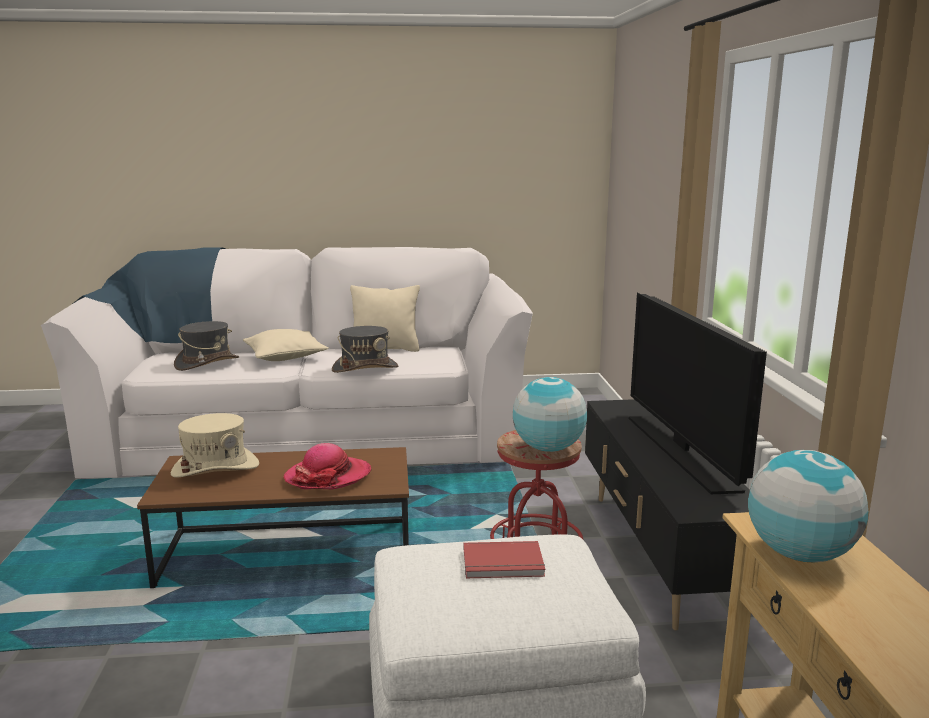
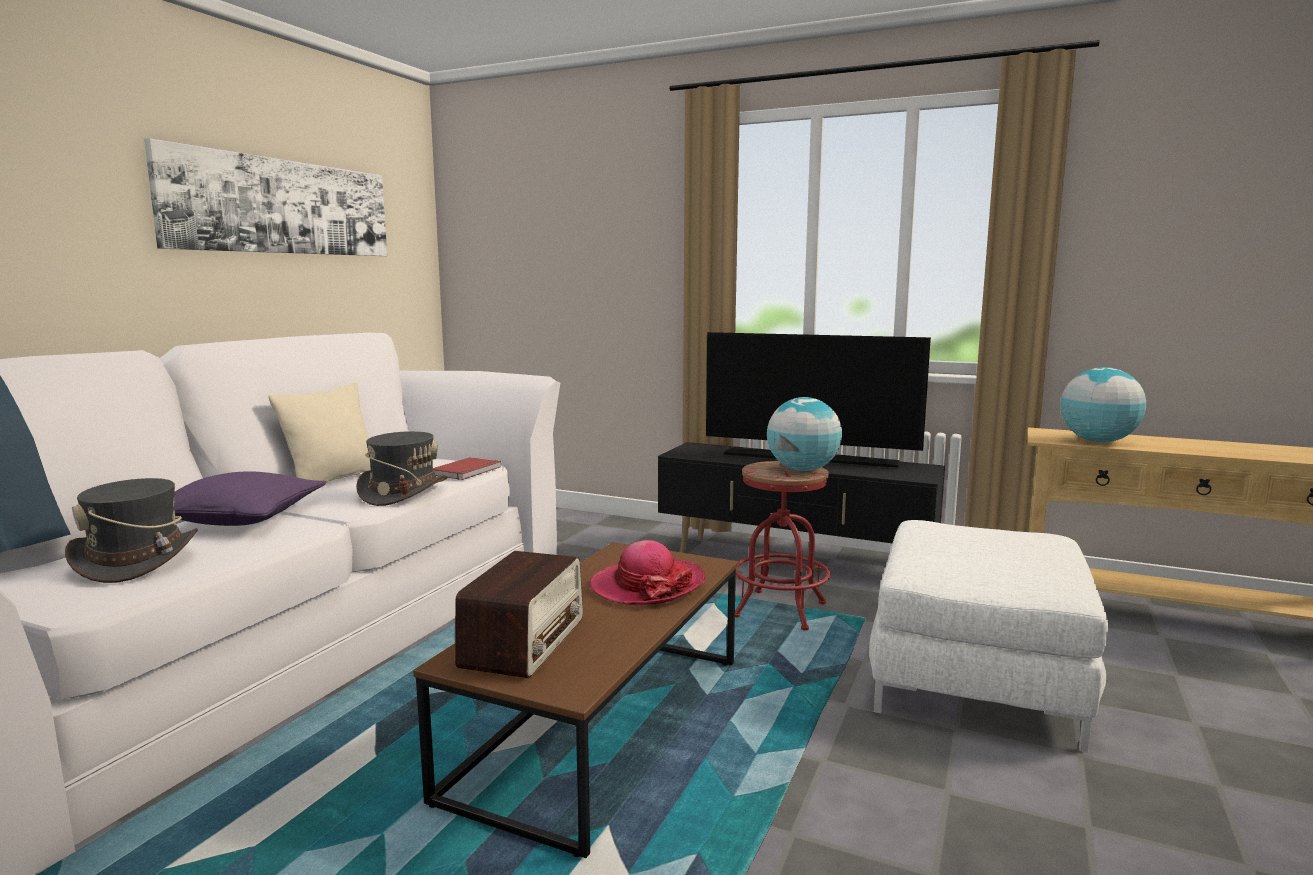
camera: 60 degrees left, 5 degrees down
(215, 468) = (524, 642): beige hat -> radio
(285, 356) = (241, 518): beige pillow -> purple pillow
(444, 151) = (282, 207): none -> picture
(503, 564) = (964, 541): red book -> red book (468, 471)

